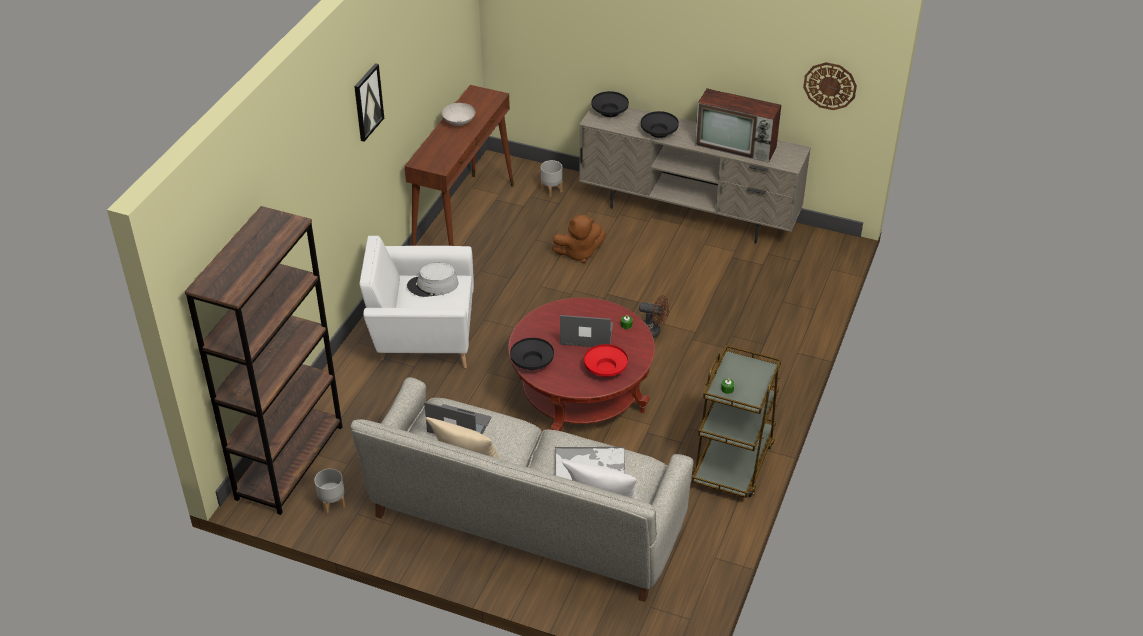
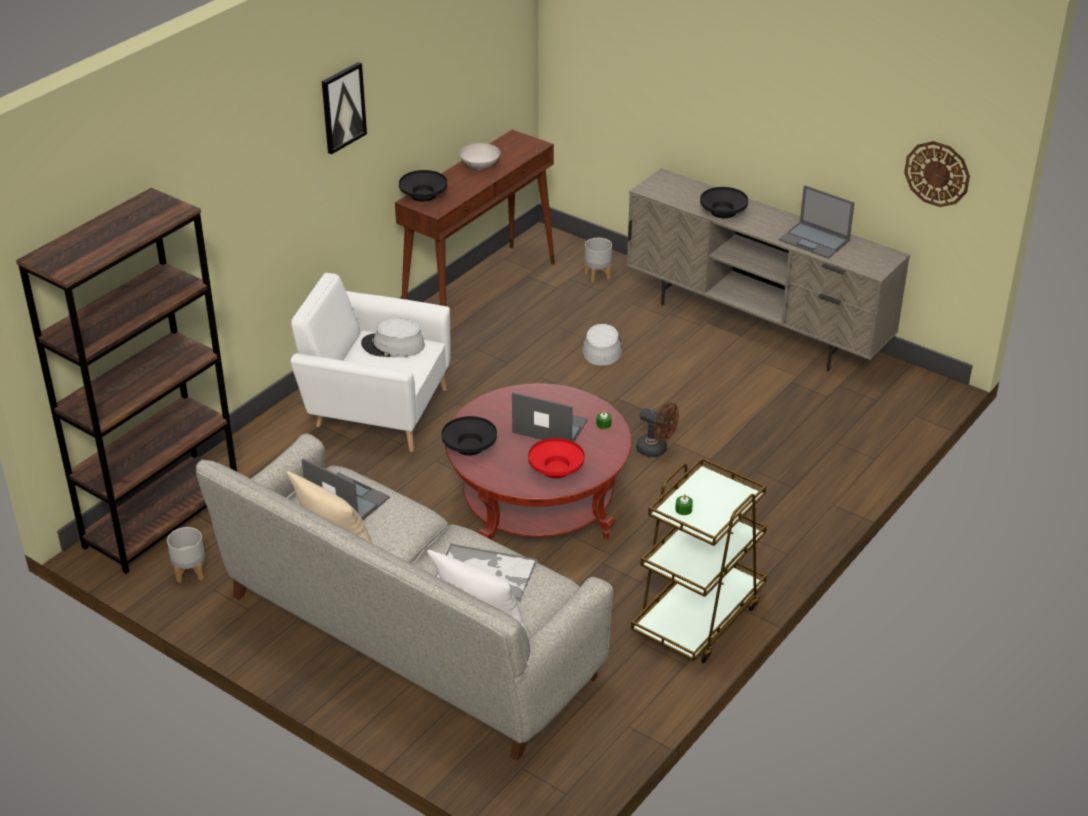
camera: 15 degrees right, 5 degrees down
(578, 253) = (601, 348): brown plush toy -> grey hat
(609, 111) = (672, 182): black bowl -> black bowl (423, 195)
(737, 146) = (815, 240): television -> laptop

